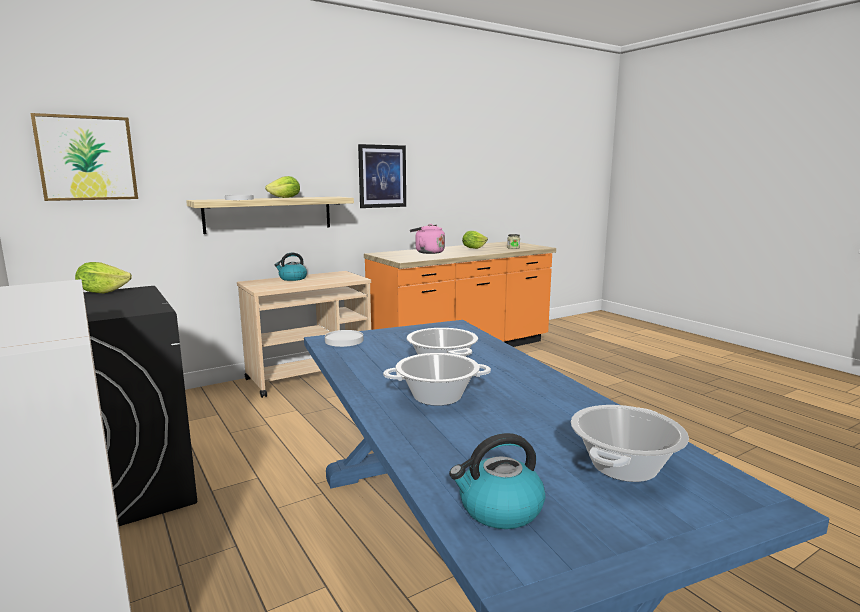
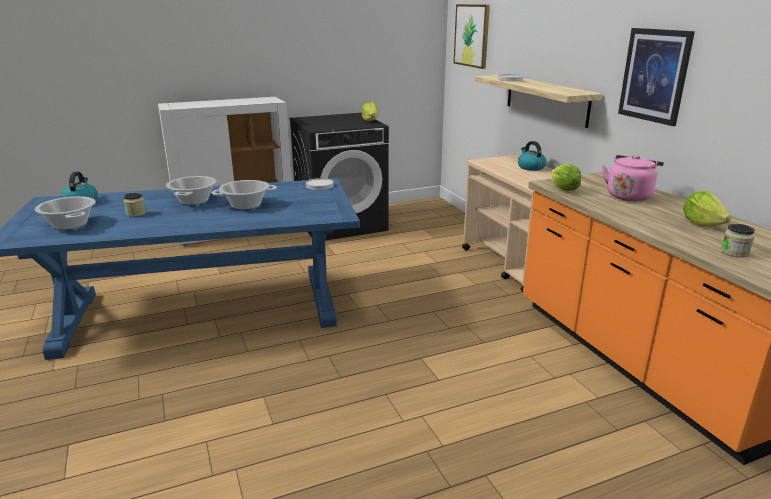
camera: 100 degrees right, 10 degrees up
(285, 198) = (544, 85): lettuce -> lettuce (563, 189)
(524, 425) = (136, 213): none -> jar

